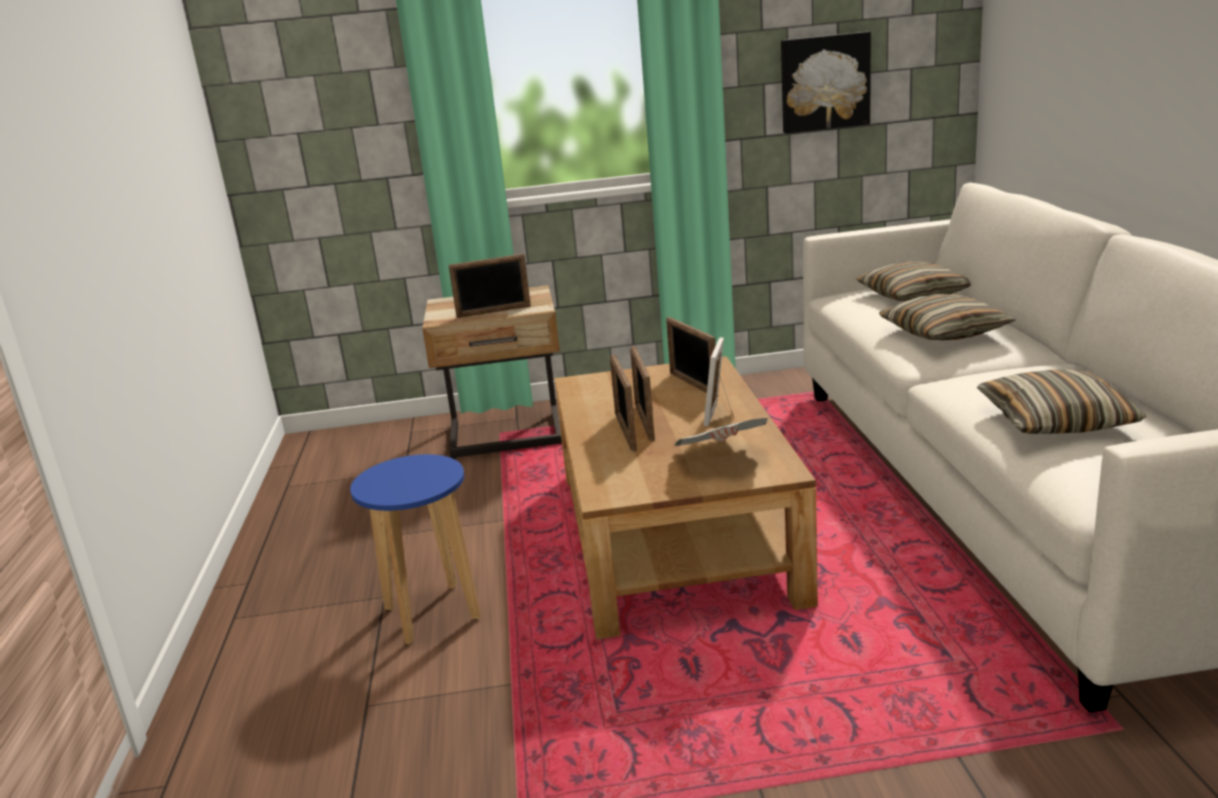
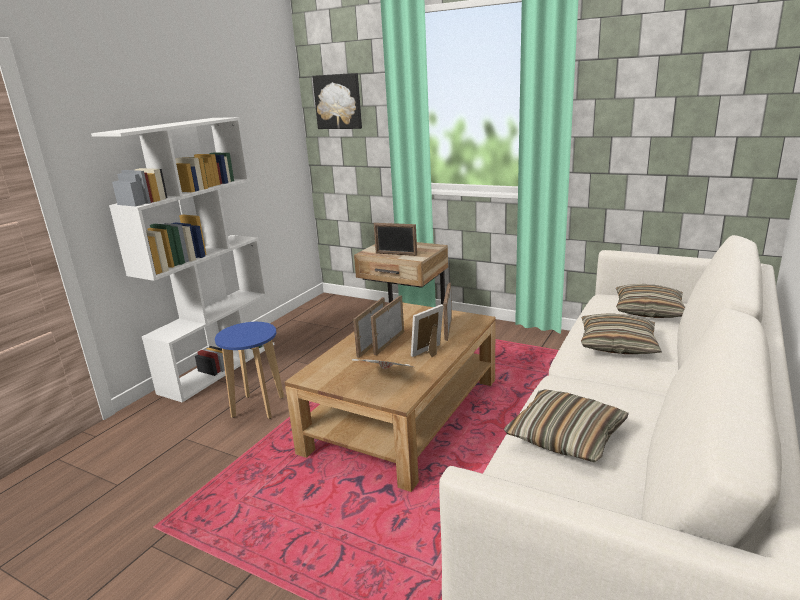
camera: 35 degrees right, 0 degrees up
(258, 593) = (219, 367): none -> white bookcase
(824, 82) = (658, 140): picture -> picture (338, 101)

